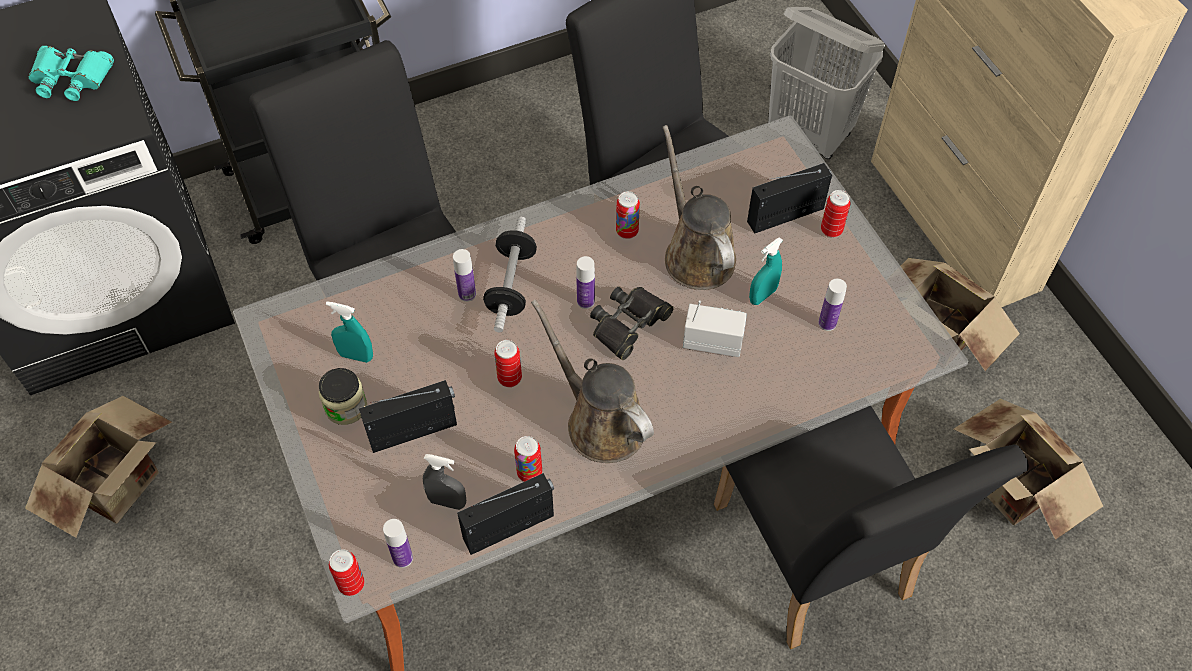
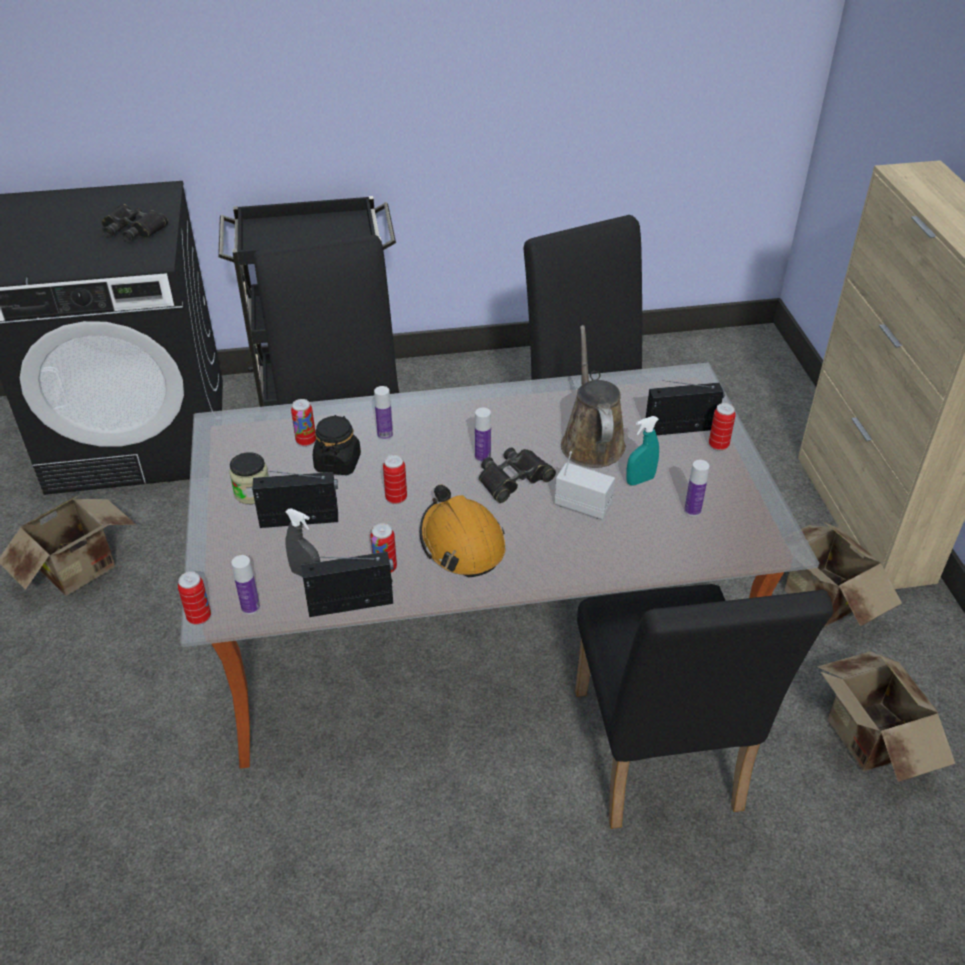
camera: 15 degrees right, 15 degrees down
(71, 78) = (133, 229): turquoise binoculars -> black binoculars
(356, 356) = (276, 459): turquoise spray bottle -> none
(427, 345) = (338, 463): none -> black jar
(511, 285) = (424, 435): dumbbell -> none
(600, 421) = (461, 543): brown watering can -> orange hard hat
(627, 231) = (536, 416): can -> can (306, 441)
(810, 134) = (748, 429): white laundry basket -> none

